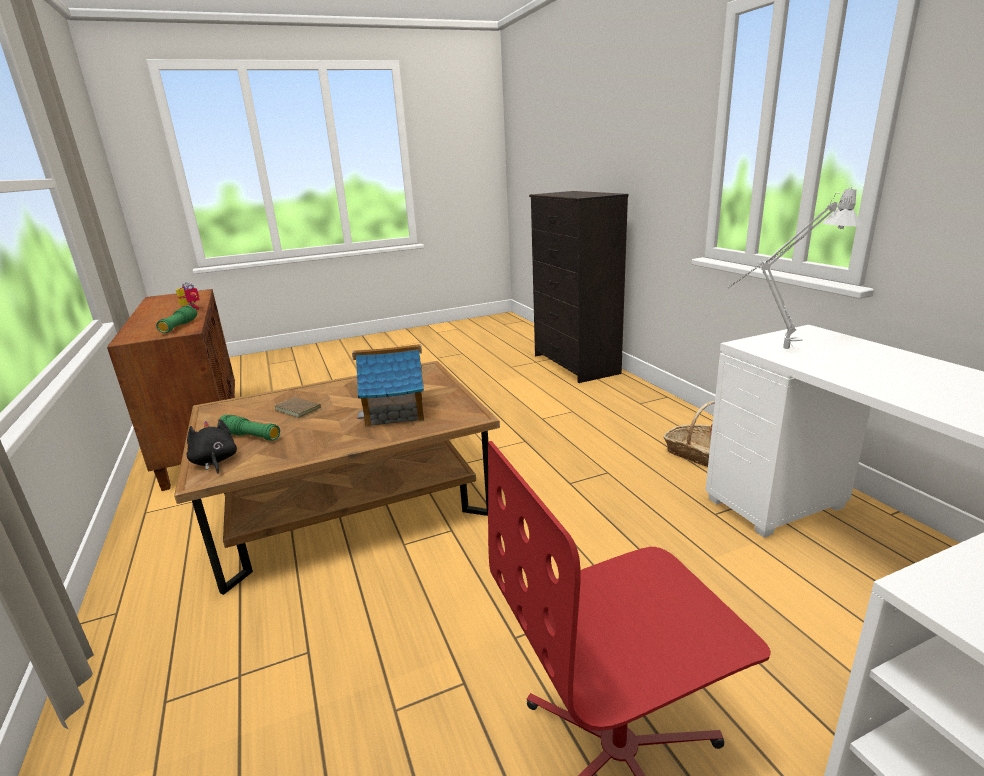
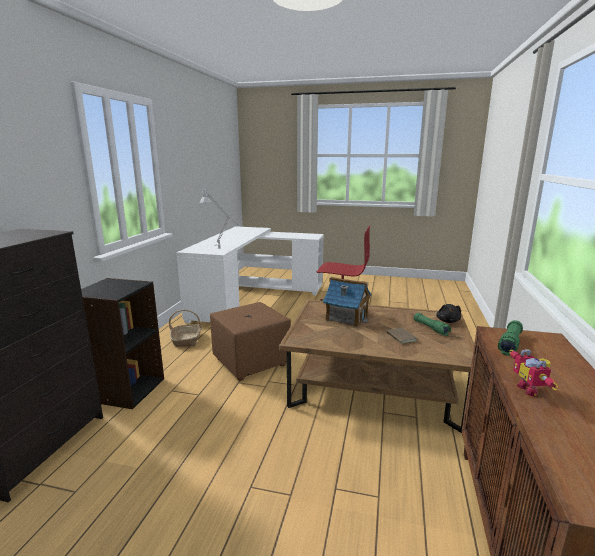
camera: 145 degrees left, 5 degrees down
(554, 466) = (251, 361): none -> brown ottoman
(612, 397) = (125, 389): none -> black bookcase

